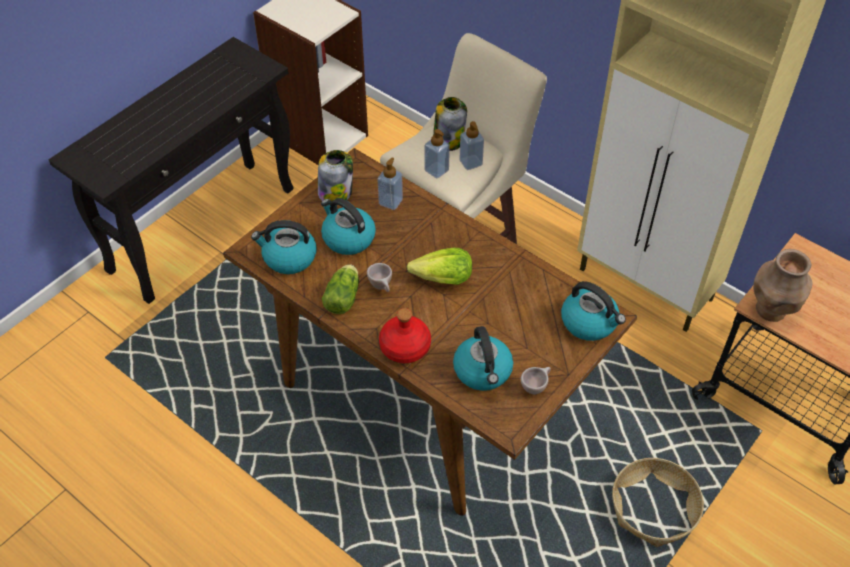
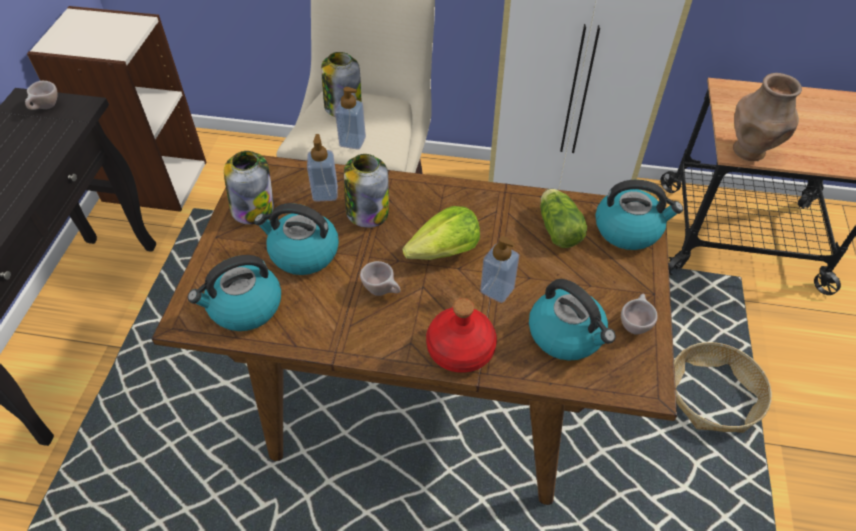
camera: 30 degrees left, 0 degrees up
(245, 61) = (46, 108): none -> beige cup
(343, 296) = (345, 323): lettuce -> lettuce (557, 227)
(410, 227) = (367, 211): none -> jar
(470, 162) = (383, 120): soap dispenser -> soap dispenser (497, 289)

